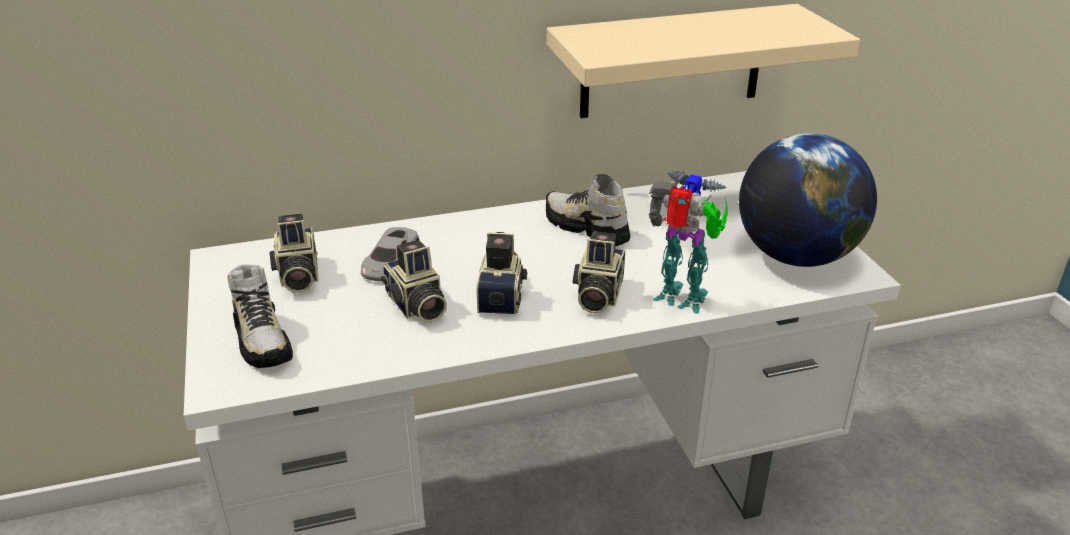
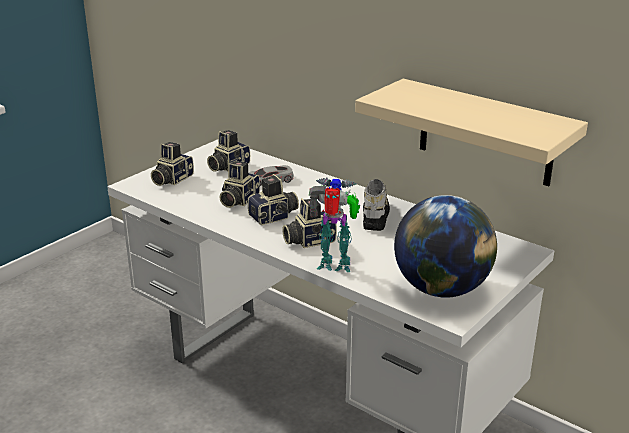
camera: 55 degrees right, 5 degrees down
(262, 340) = (171, 179): shoe -> camera
(682, 300) = (336, 266): toy robot -> toy robot turned 75 degrees counterclockwise

